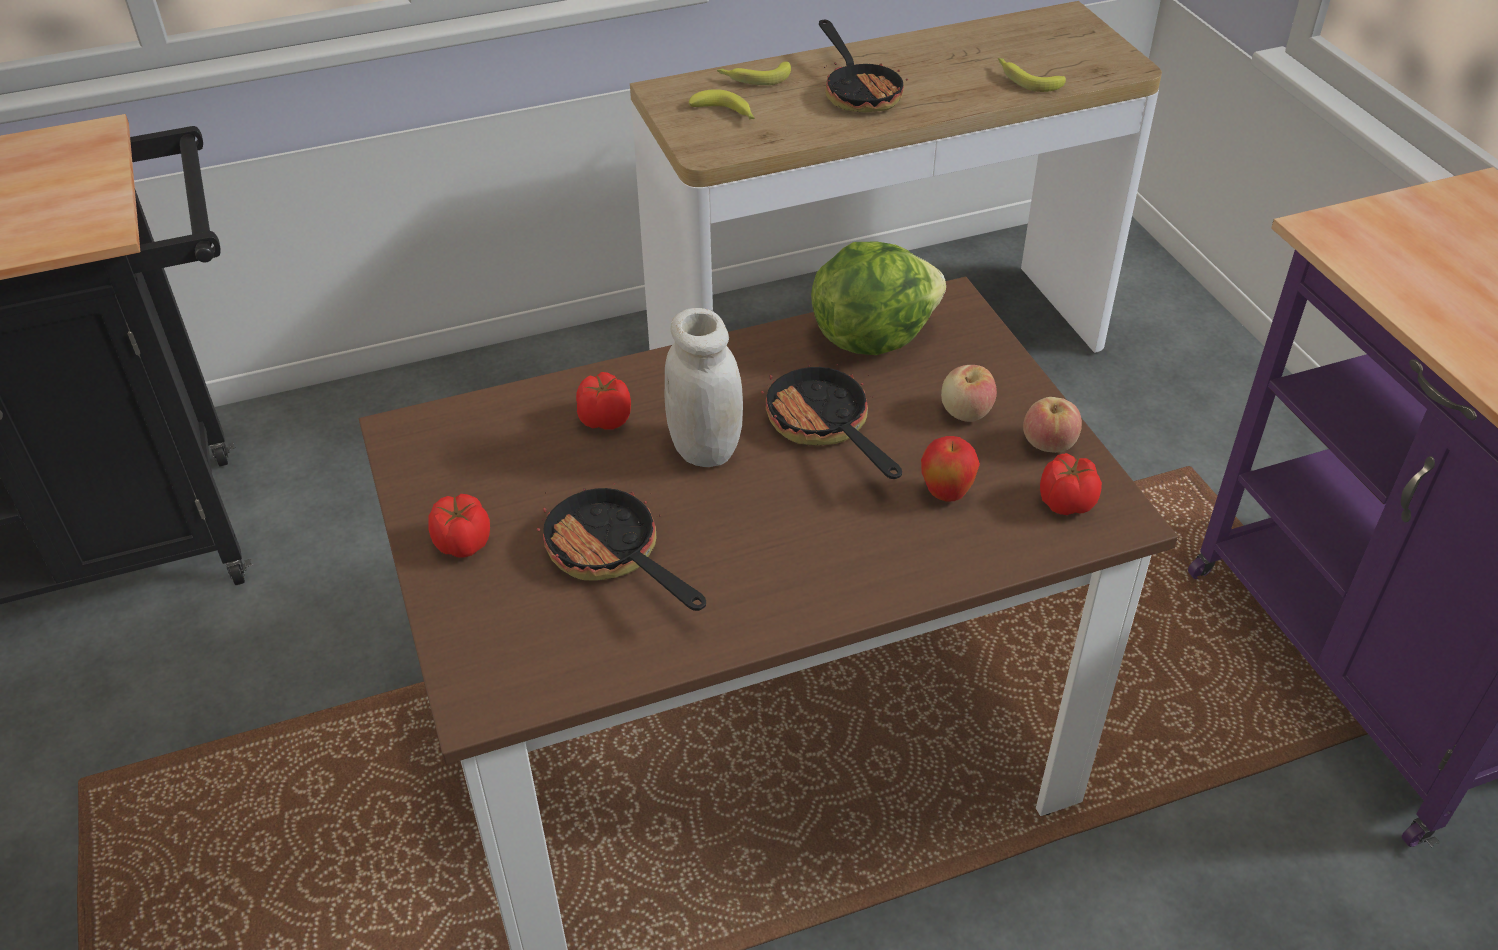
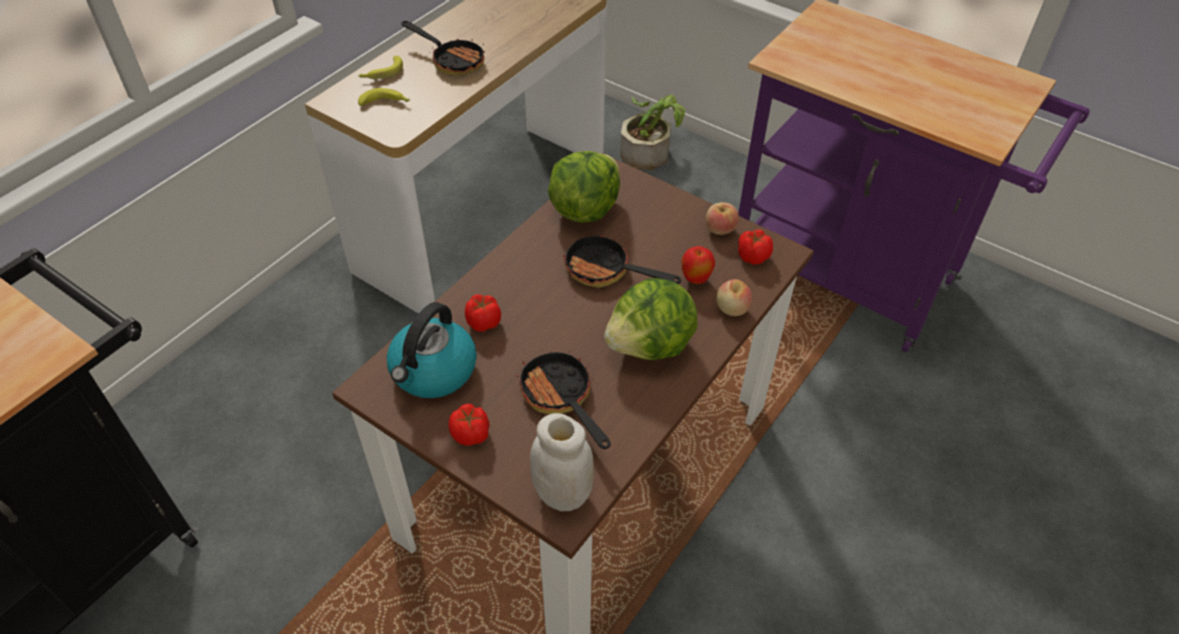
camera: 35 degrees left, 5 degrees up
(490, 448) = (433, 371): none -> kettle
(612, 557) = (560, 398): frying pan -> frying pan turned 45 degrees clockwise
(705, 448) = (554, 313): white jar -> white jar (563, 493)
(797, 550) = (651, 346): none -> lettuce
(966, 412) = (667, 230): apple -> apple (732, 309)
(1026, 79) = (539, 21): banana -> none
(1188, 362) = (650, 150): none -> potted plant

